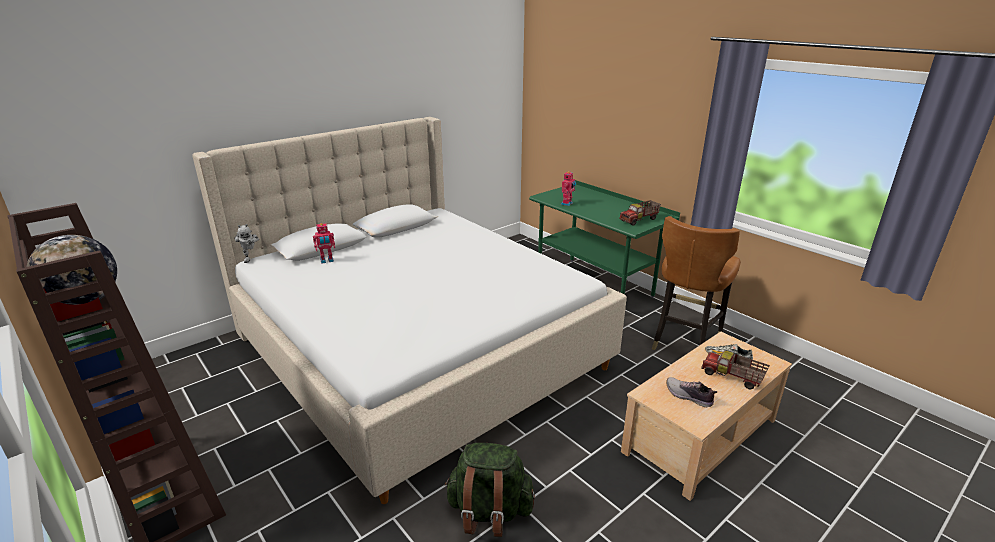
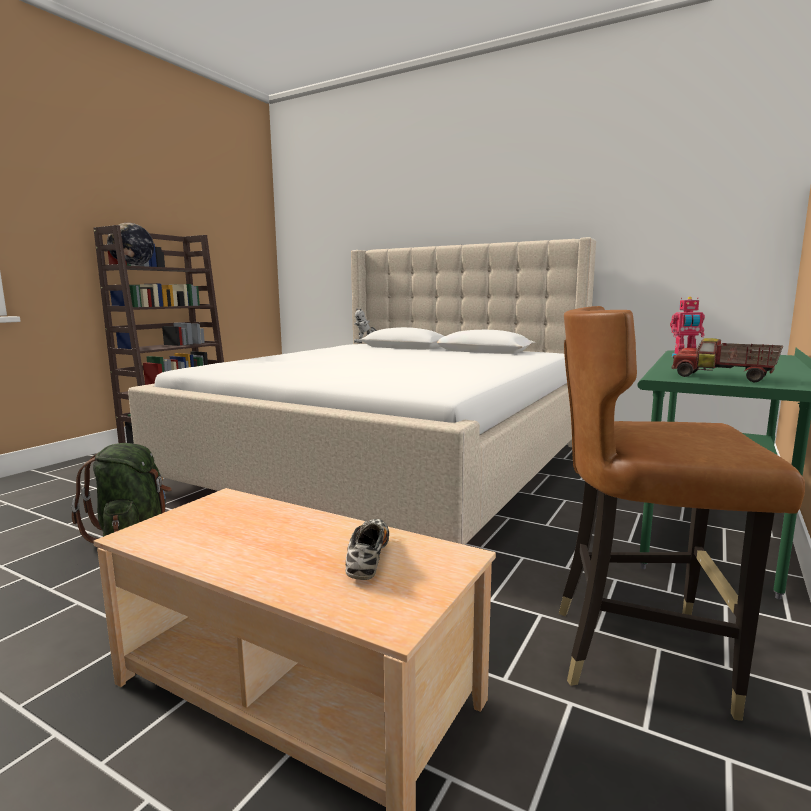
camera: 70 degrees right, 15 degrees down
(327, 260) = (379, 349): toy robot -> none
(689, 397) = (219, 526): shoe -> none
(732, 377) = (295, 564): toy truck -> none

